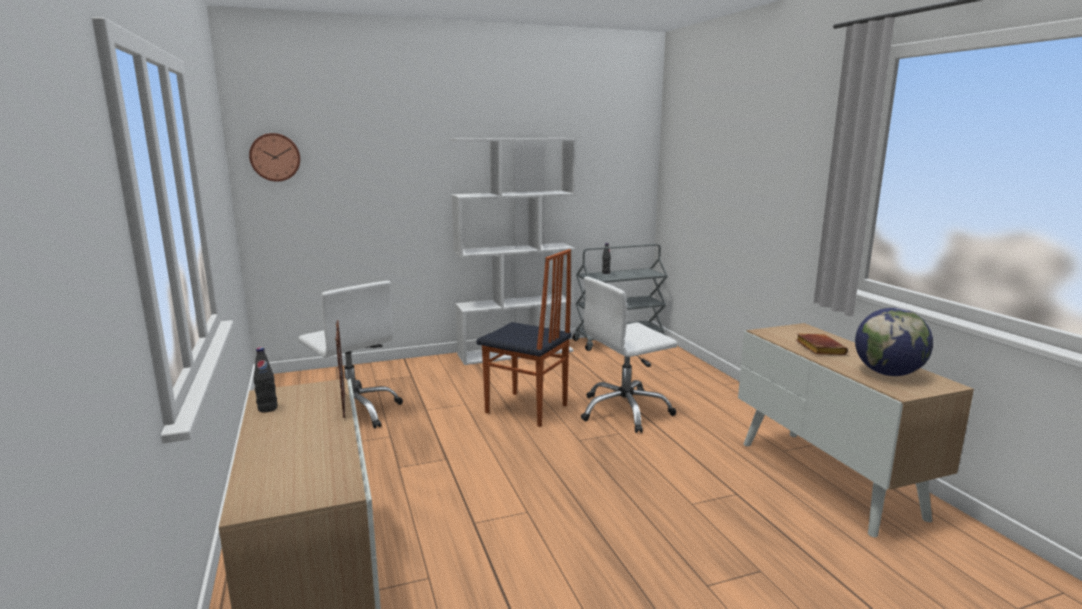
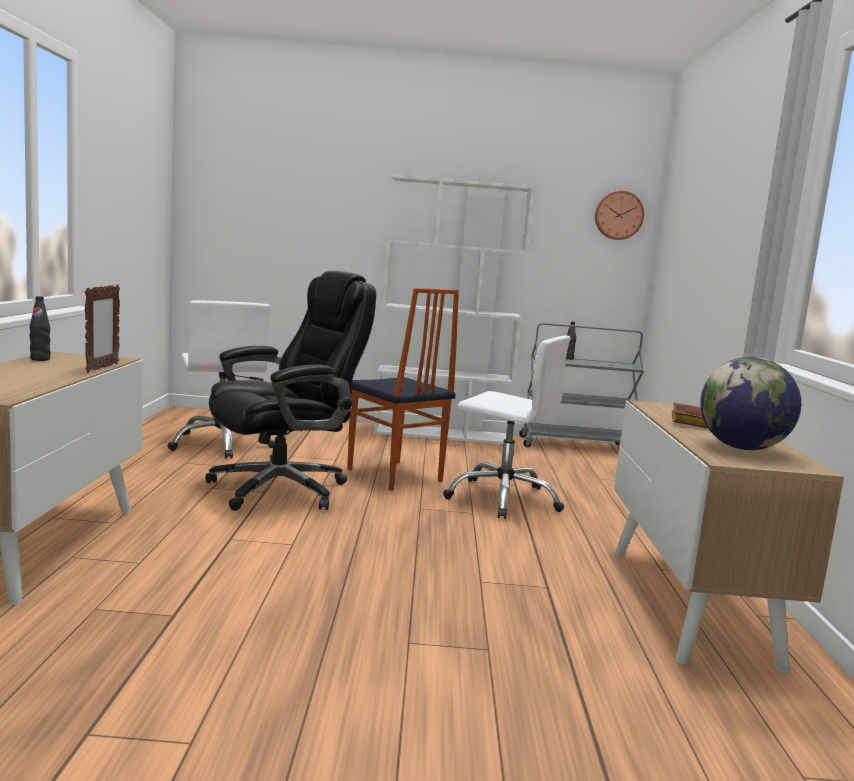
camera: 20 degrees right, 5 degrees down
(275, 157) = (215, 182): wall clock -> wall clock (618, 215)
(458, 451) = (282, 489): none -> black office chair
(625, 411) = (503, 498): white office chair -> white office chair turned 150 degrees counterclockwise

